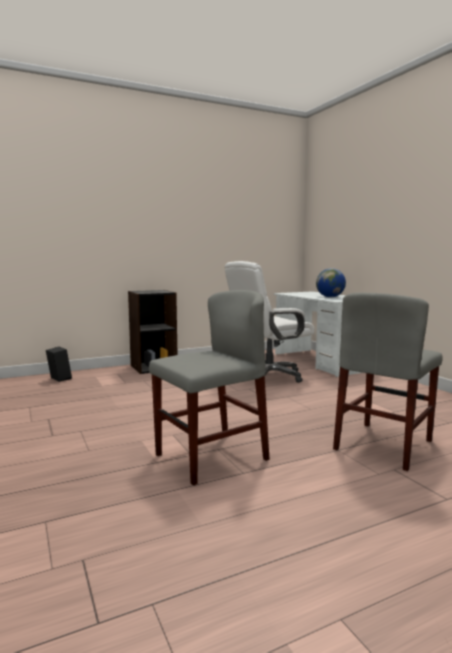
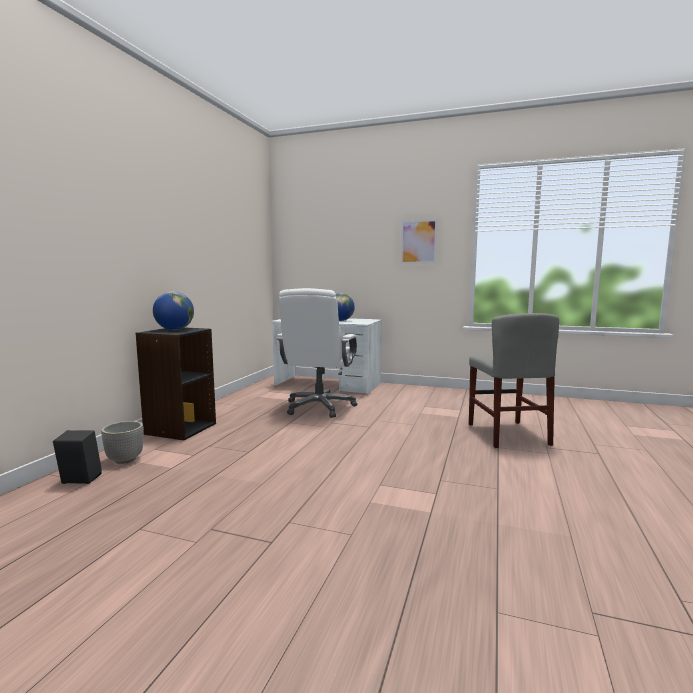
camera: 45 degrees left, 0 degrees up
(94, 375) = (125, 459): none -> planter
(153, 291) = (174, 330): none -> globe
(211, 457) = (452, 488): grey chair -> none
(421, 209) = (418, 242): none -> picture

